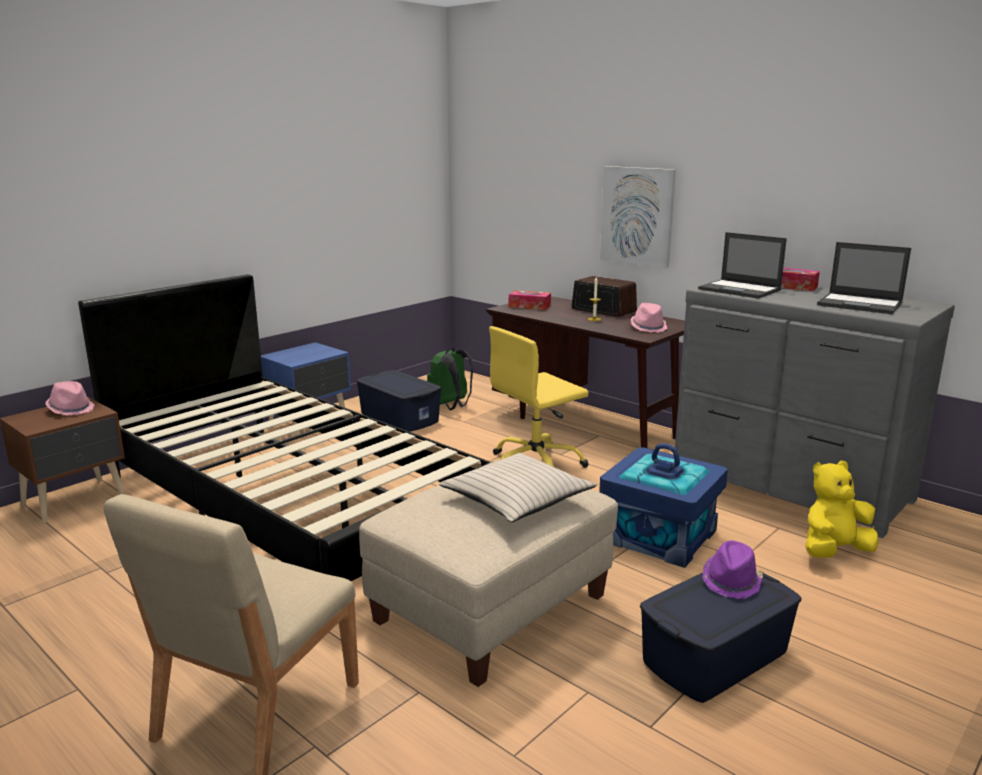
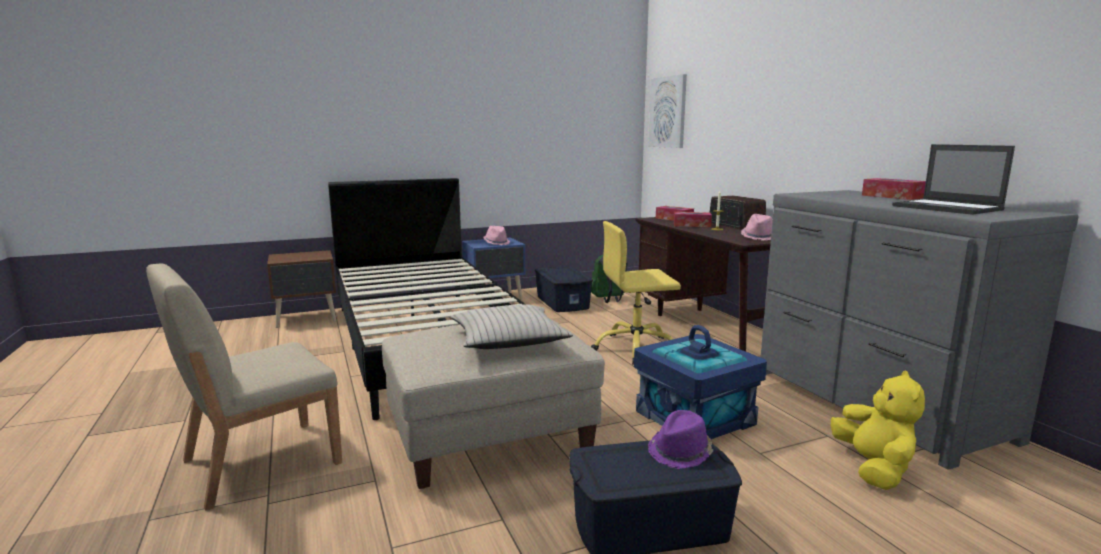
camera: 25 degrees right, 5 degrees down
(71, 409) = (310, 254): pink hat -> pink hat (496, 243)
(561, 315) = (692, 225): none -> tissue box
(637, 216) = (771, 139): picture -> picture (668, 112)
(740, 290) = (830, 196): laptop -> none
(834, 551) = (873, 468): yellow plush toy -> yellow plush toy turned 90 degrees clockwise

